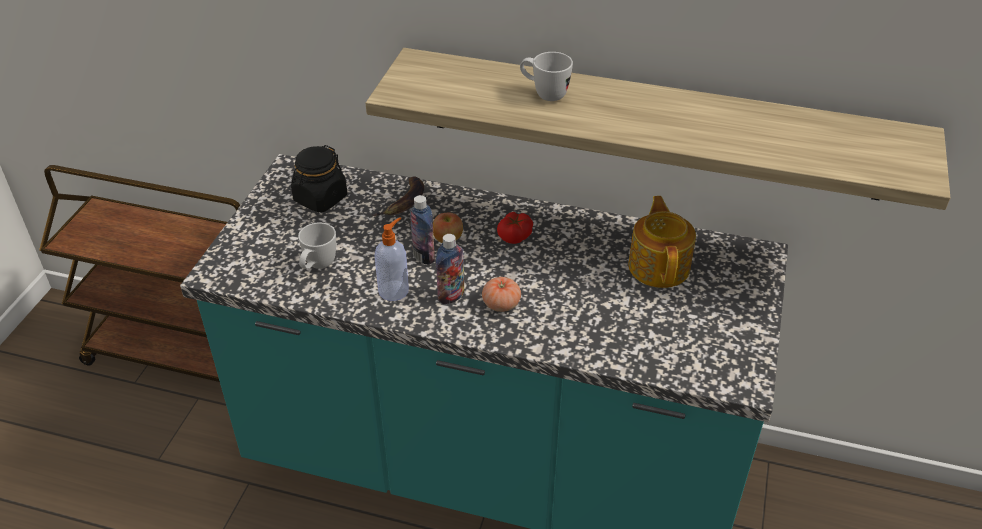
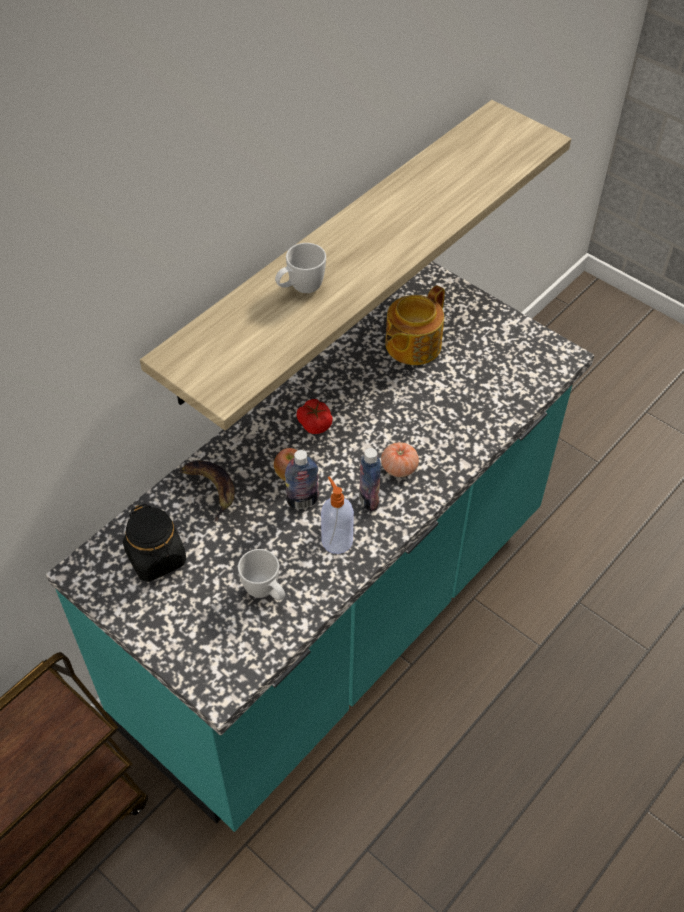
camera: 65 degrees left, 10 degrees up
(659, 266) = (411, 345): teapot -> teapot turned 75 degrees counterclockwise

